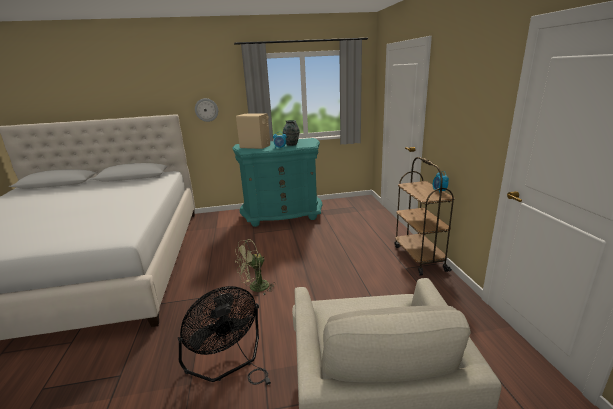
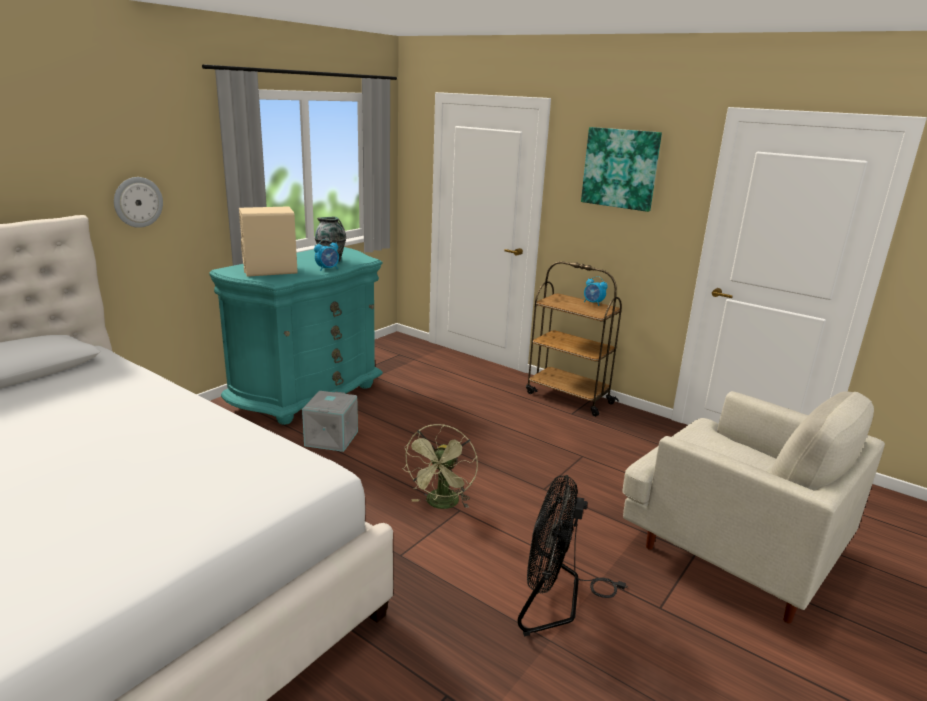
camera: 45 degrees left, 0 degrees up
(260, 238) = (330, 438): none -> grey storage box
(461, 85) = (620, 168): none -> picture

